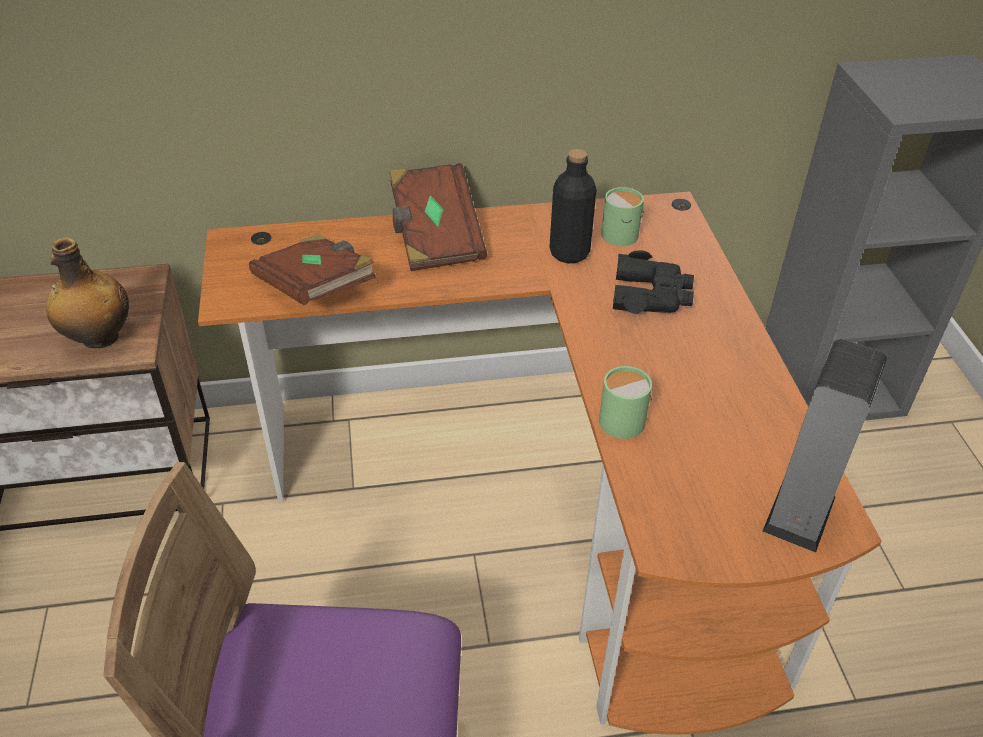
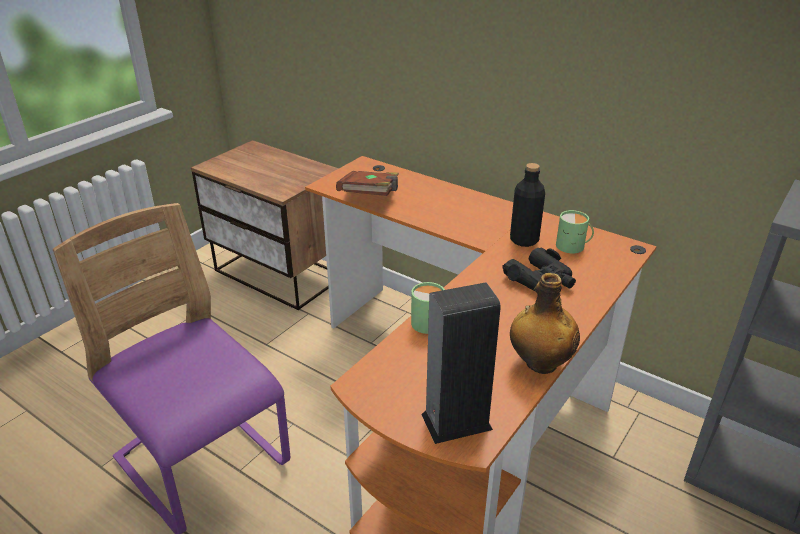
camera: 45 degrees right, 10 degrees down
(99, 338) = (275, 183): bottle -> bottle (539, 363)
(435, 237) = (461, 202): brown book -> none

